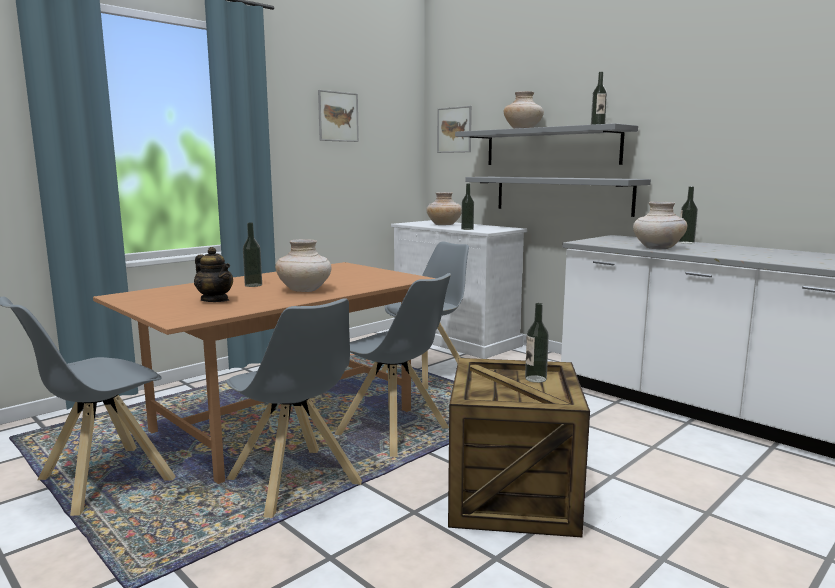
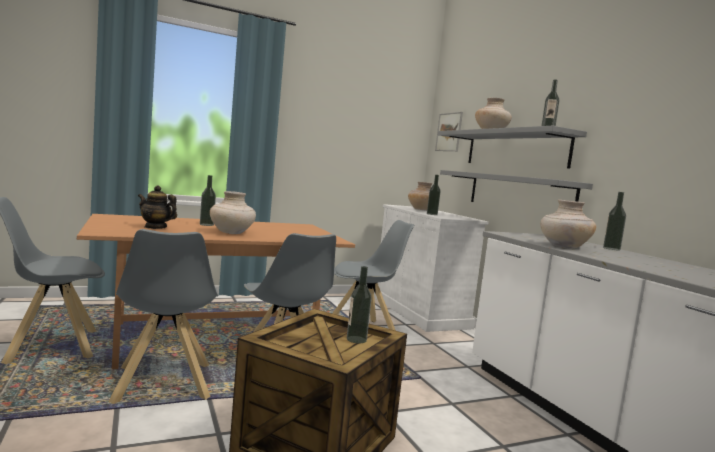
camera: 20 degrees right, 5 degrees down
(215, 300) = (155, 227): teapot -> teapot turned 135 degrees clockwise
(338, 116) = (347, 112): picture -> none

